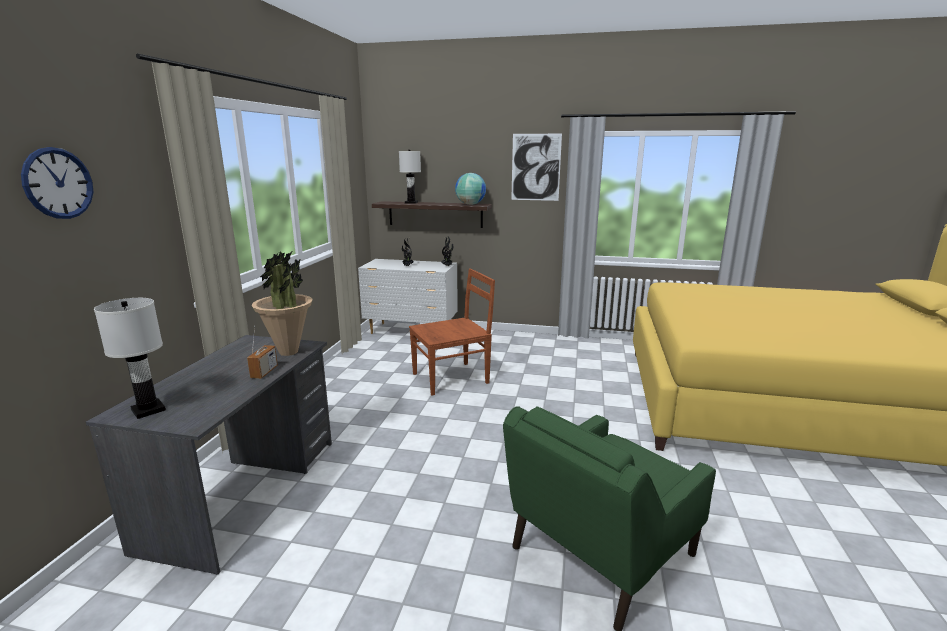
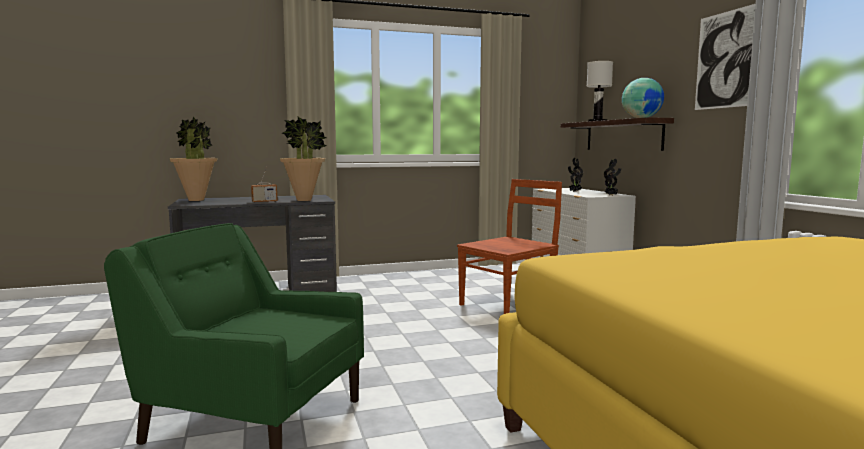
camera: 60 degrees right, 10 degrees down
(58, 183) = (214, 70): wall clock -> none
(148, 410) = (196, 200): white table lamp -> potted plant
(452, 378) = (508, 304): brown chair -> brown chair turned 75 degrees counterclockwise

